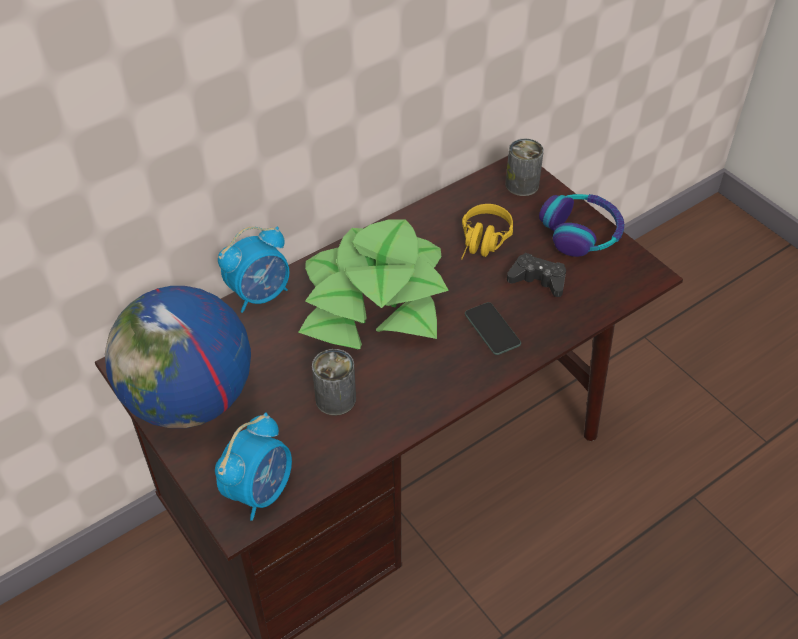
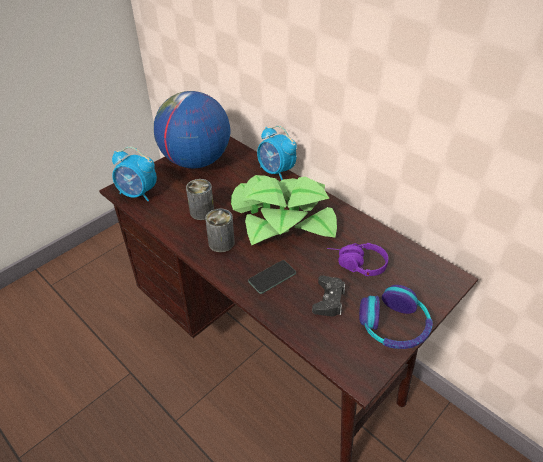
camera: 80 degrees right, 5 degrees down
(483, 244) = (355, 265): yellow headphones -> purple headphones
(522, 184) = (434, 282): can -> can (221, 243)

